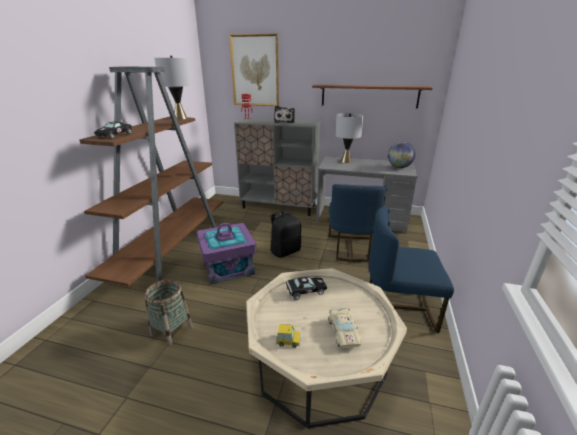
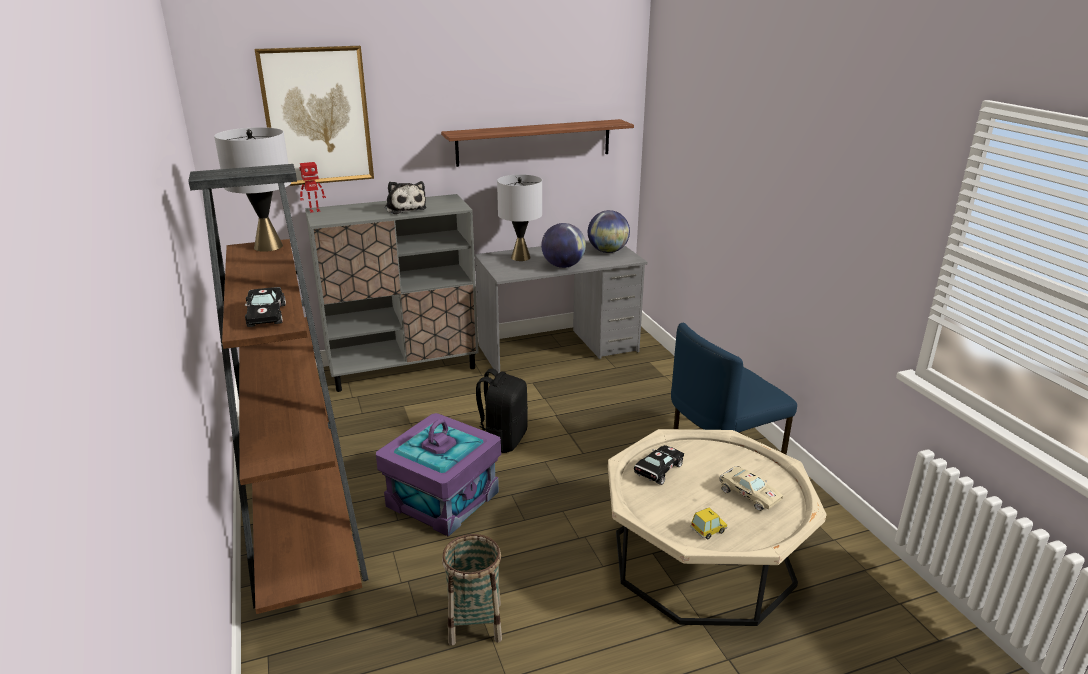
camera: 35 degrees left, 0 degrees up
(350, 248) = (589, 400): blue chair -> none
(363, 168) = (563, 266): none -> globe

